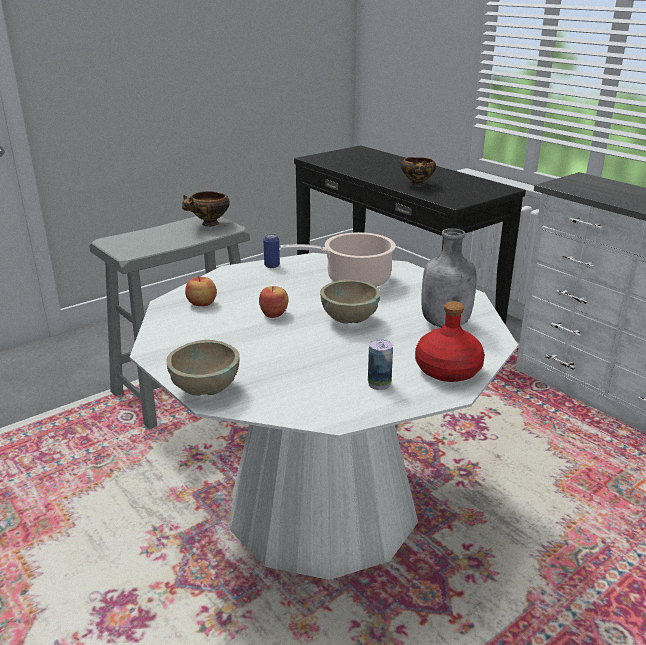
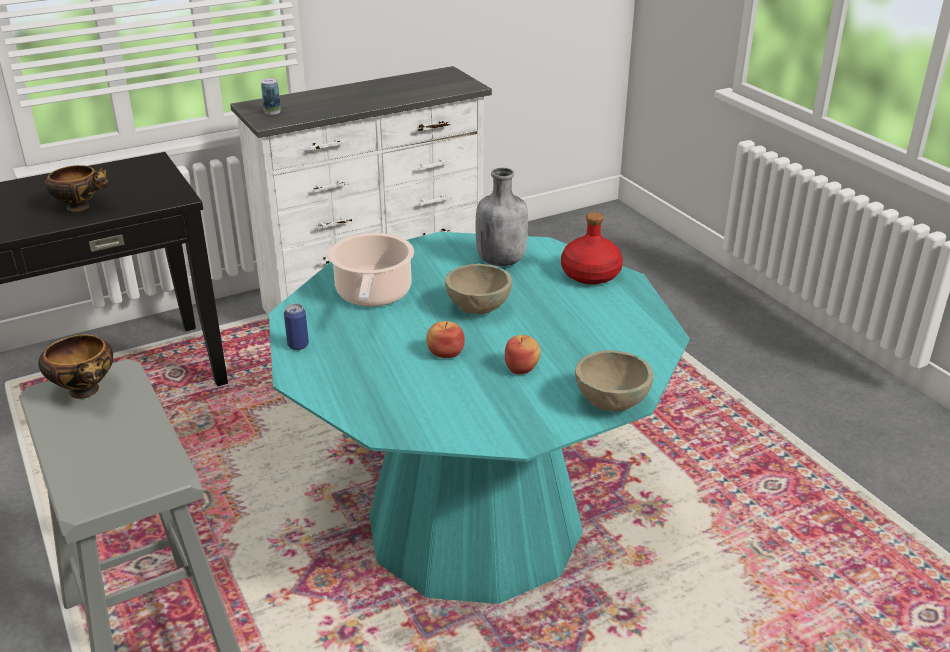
camera: 80 degrees left, 5 degrees up
(202, 304) = (397, 403): apple -> apple (522, 368)
(322, 506) = (475, 524): white dining table -> turquoise dining table
(379, 384) = (610, 309): can -> can (272, 112)

